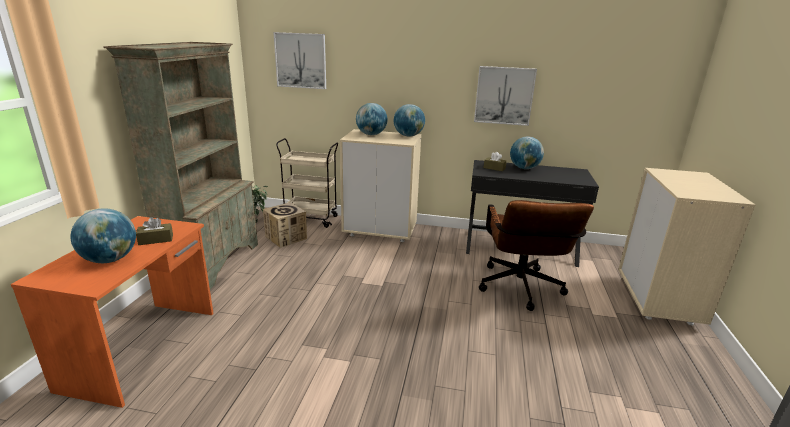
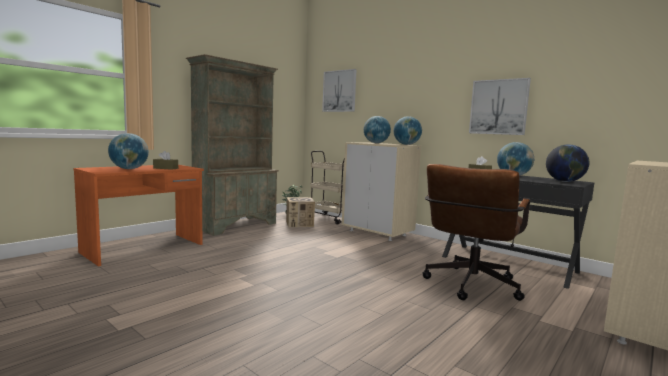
camera: 30 degrees right, 15 degrees down
(571, 174) = (565, 181): none -> globe

